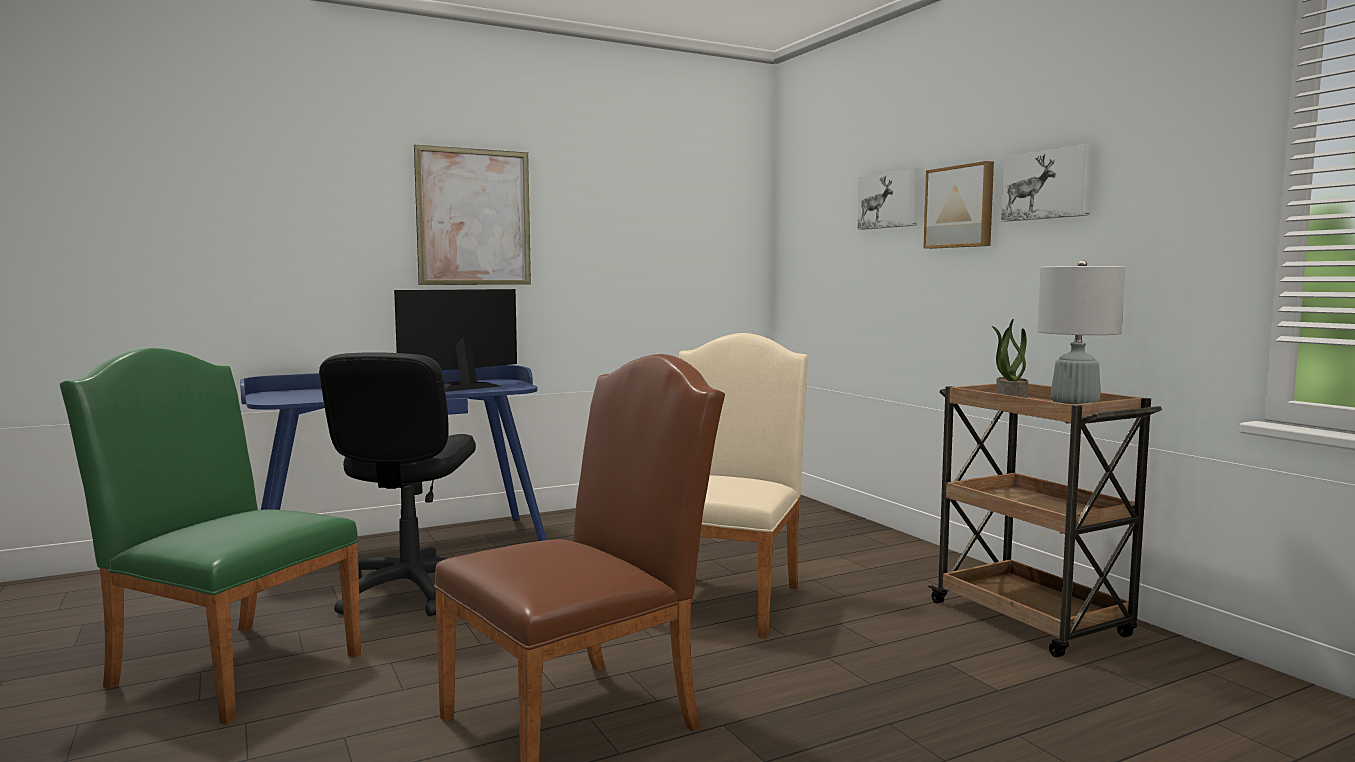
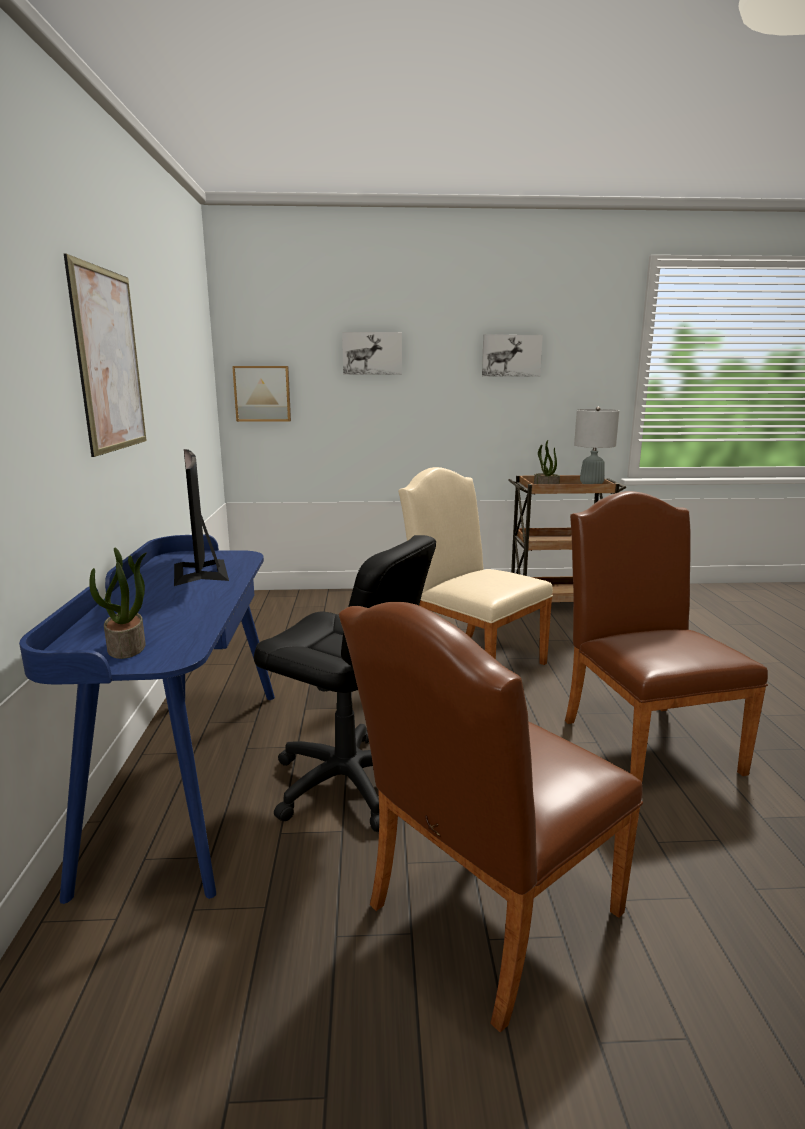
camera: 65 degrees left, 10 degrees up
(227, 666) = (483, 917): green chair -> brown chair
(289, 396) = (127, 647): none -> potted plant
(960, 207) = (442, 364): picture -> picture (262, 393)

